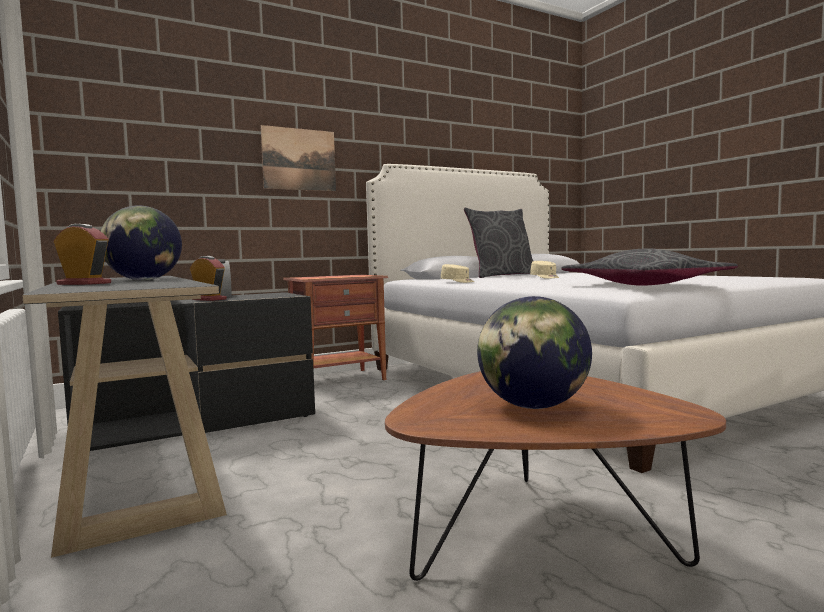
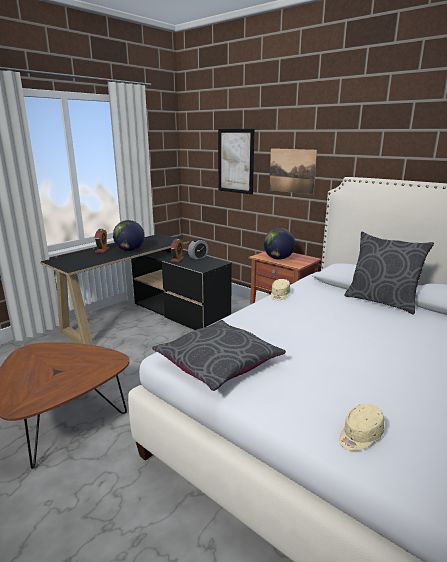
camera: 70 degrees right, 15 degrees up
(187, 142) = (235, 161): none -> picture
(532, 406) = (42, 369): globe -> globe (278, 258)
(545, 277) = (336, 321): beige cap -> beige cap (359, 436)

